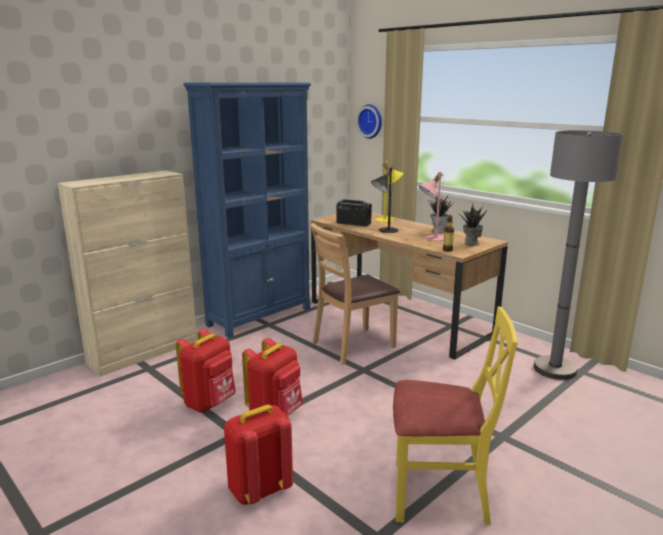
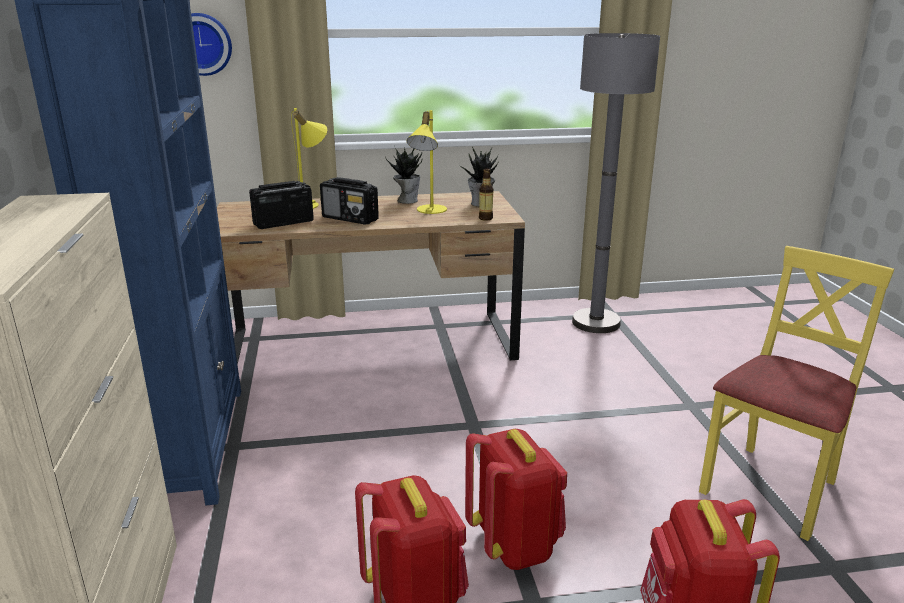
camera: 55 degrees left, 5 degrees up
(353, 345) = (401, 405): brown chair -> none
(384, 230) = (350, 219): black table lamp -> radio
(431, 238) = (428, 211): pink table lamp -> yellow table lamp

